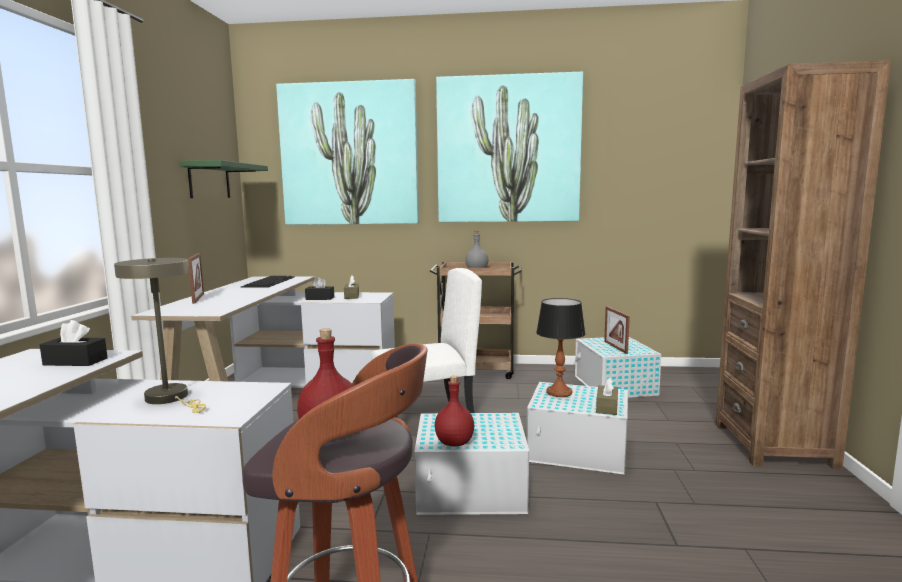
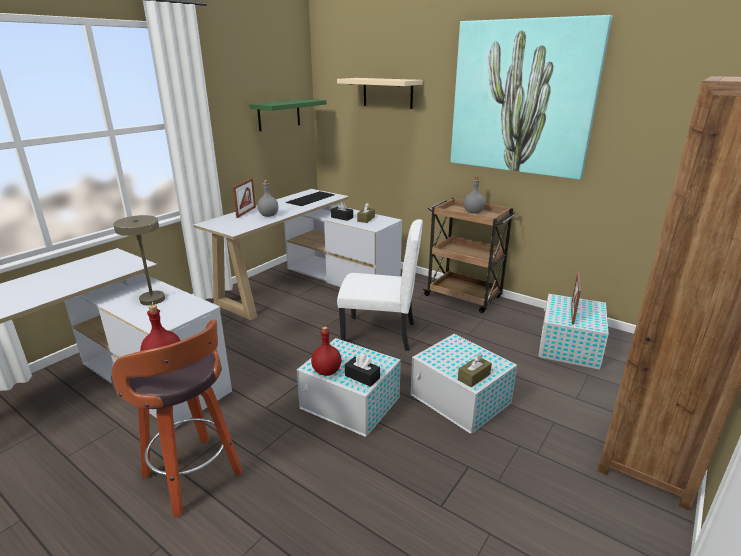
camera: 30 degrees right, 15 degrees up
(75, 361) = (120, 266): black tissue box -> black tissue box (362, 377)
(238, 297) = (268, 215): none -> grey bottle
(349, 154) = (387, 93): picture -> beige shelf
(558, 392) = (454, 349): table lamp -> none

